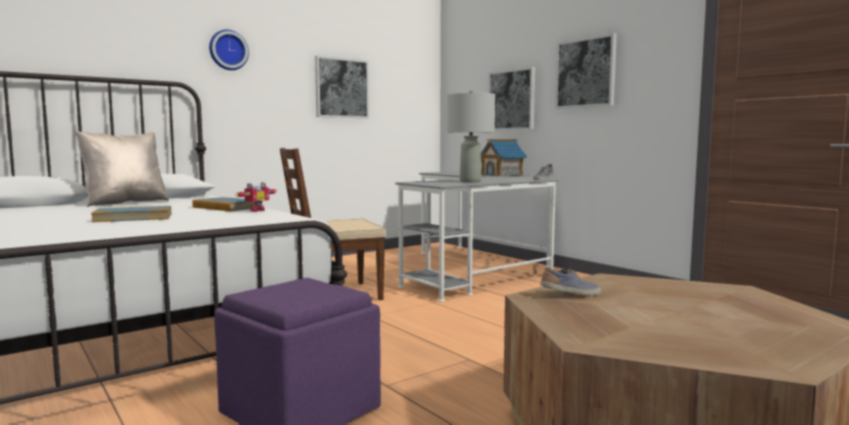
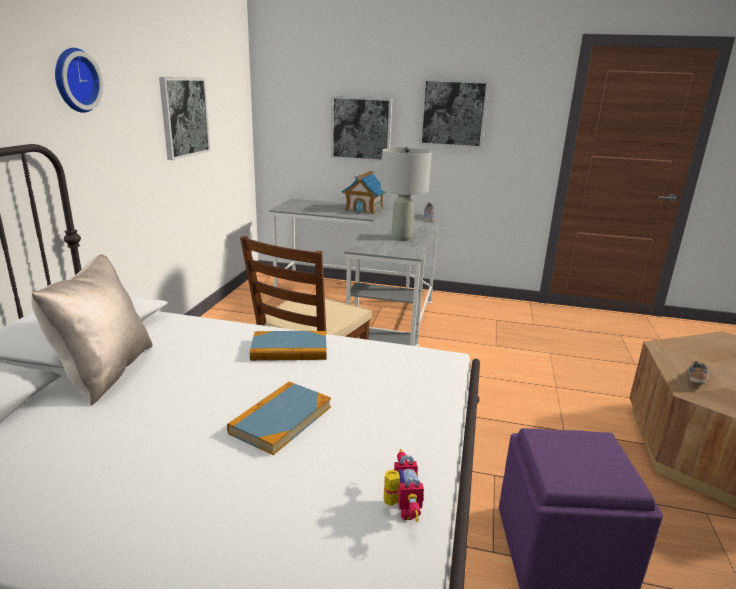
camera: 40 degrees left, 15 degrees up
(255, 210) = (345, 348): toy robot -> toy robot (400, 509)

